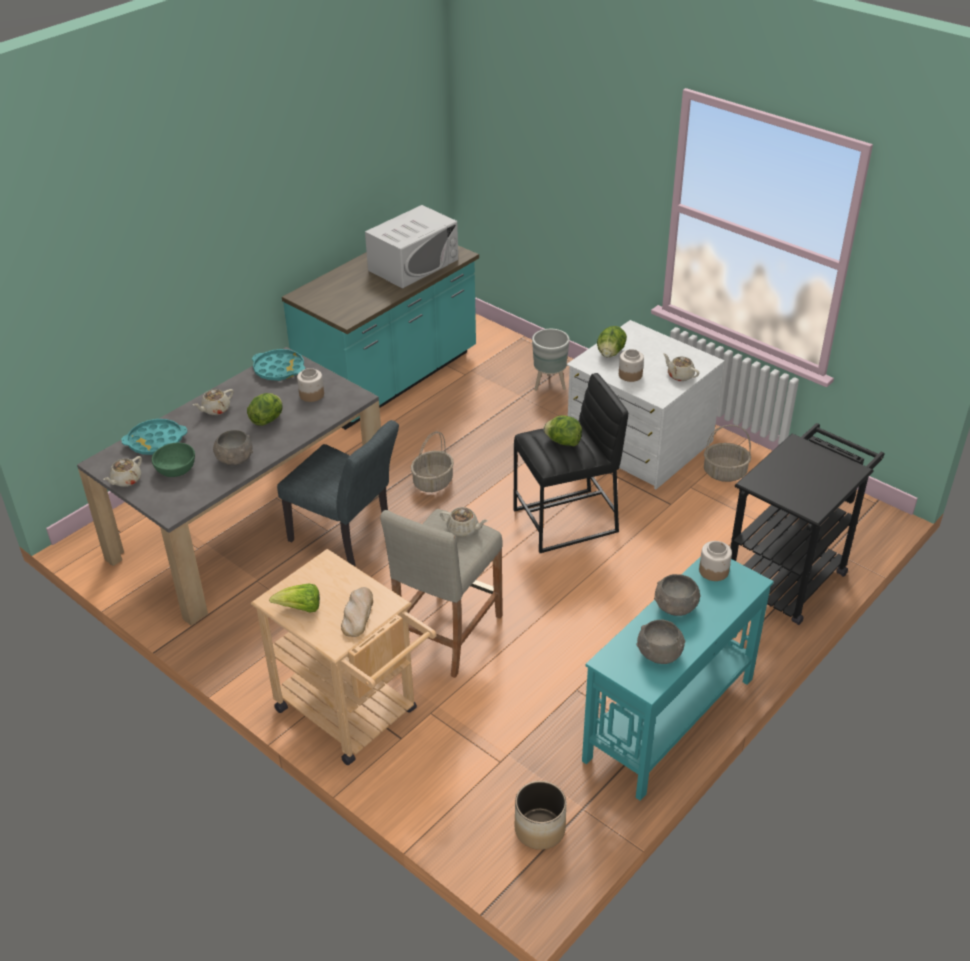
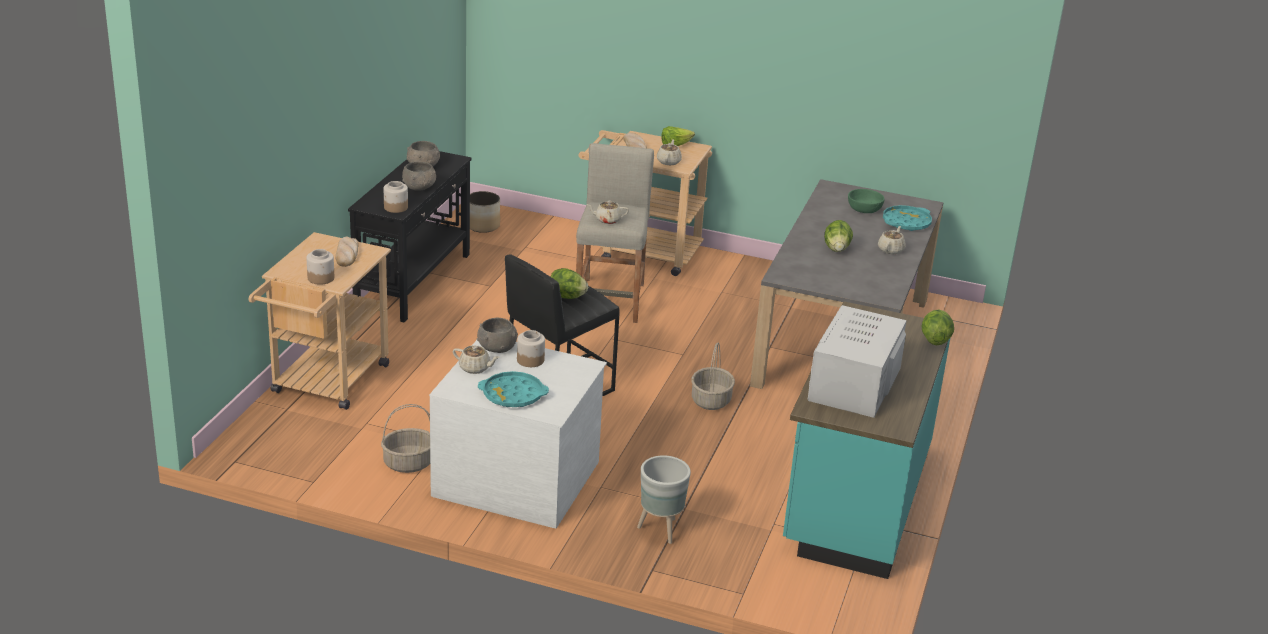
camera: 155 degrees right, 10 degrees down
(126, 480) = (890, 198): beige teapot -> beige teapot (668, 161)
(234, 459) = (827, 220): grey bowl -> grey bowl (497, 347)
(279, 369) = (879, 288): turquoise tray -> turquoise tray (513, 395)
(311, 395) = (823, 272): jar -> jar (321, 278)
(347, 537) = (748, 345): grey chair -> none
(610, 353) = (564, 380): lettuce -> lettuce (934, 339)
(668, 719) = (414, 281): turquoise console table -> black console table
(783, 481) = (347, 254): none -> bread
(791, 573) = (326, 384): black cart -> beige cart

